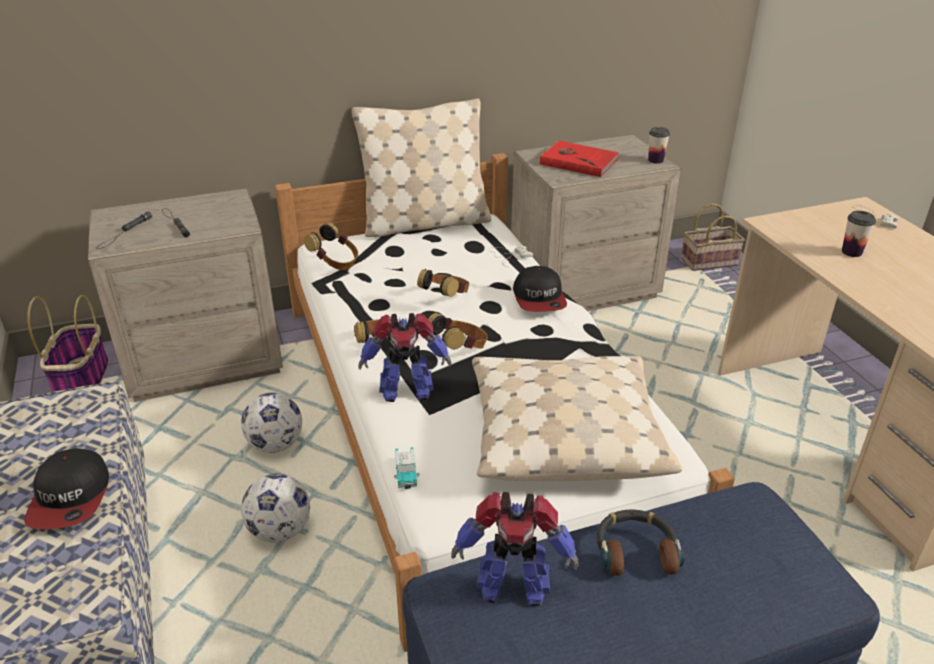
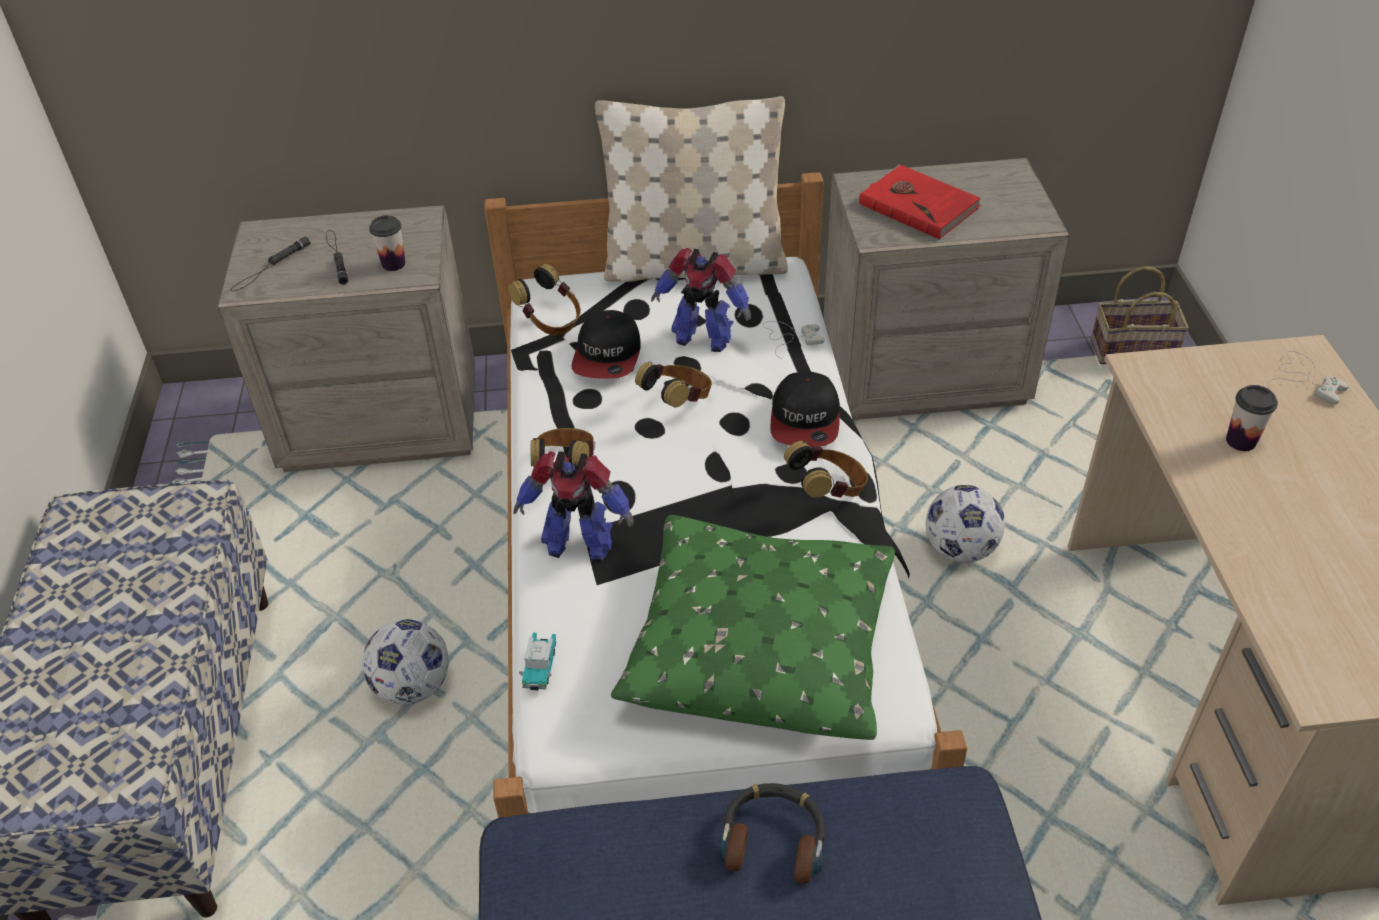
camera: 15 degrees right, 10 degrees up
(71, 498) = (142, 640): cap -> cap (608, 355)
(82, 379) = (230, 428): basket -> none
(275, 445) = (438, 563): football -> football (959, 549)
(460, 349) = (669, 488): headphones -> headphones (828, 491)
(512, 587) = (603, 858): toy robot -> toy robot (702, 337)
(564, 433) = (759, 643): beige pillow -> green pillow
(655, 160) = (1036, 215): cup -> cup (393, 264)

